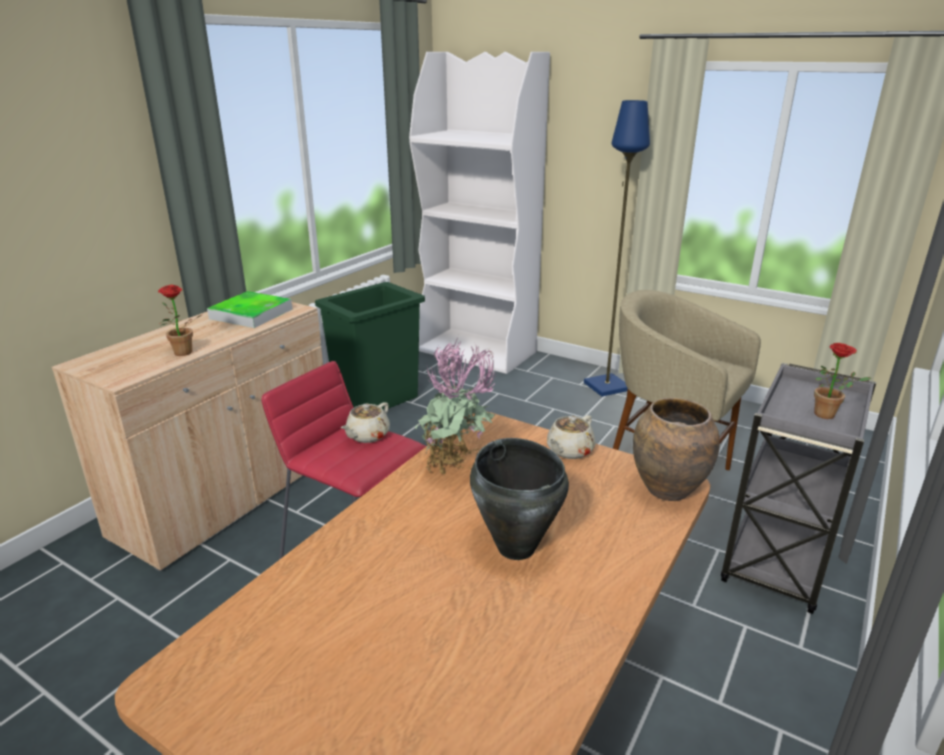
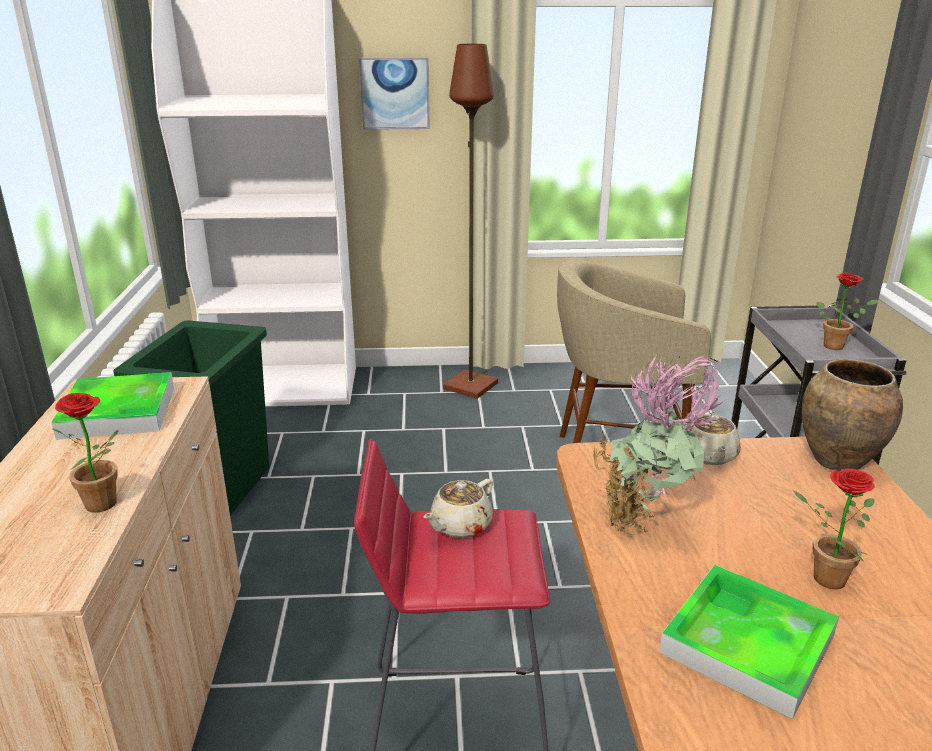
camera: 35 degrees left, 0 degrees up
(367, 436) = (460, 526): beige teapot -> beige teapot turned 45 degrees clockwise
(403, 555) = (747, 644): none -> tray
(516, 547) = (821, 577): black cooking pot -> potted plant
(589, 138) = (395, 93): none -> picture
(606, 387) = (471, 386): blue floor lamp -> brown floor lamp

